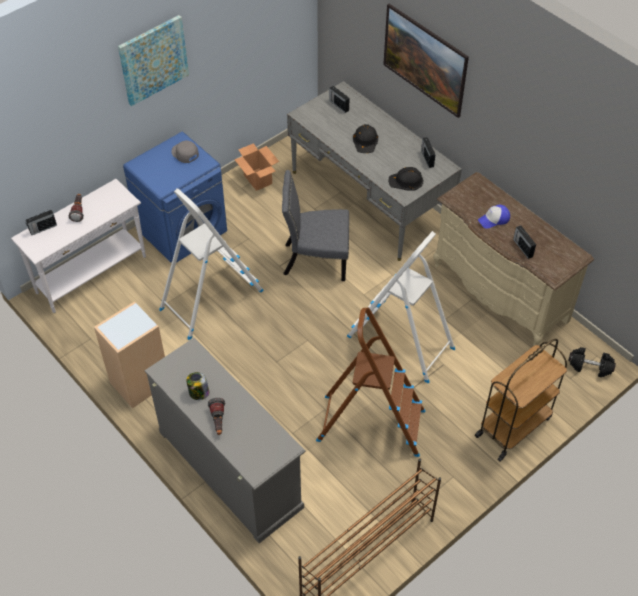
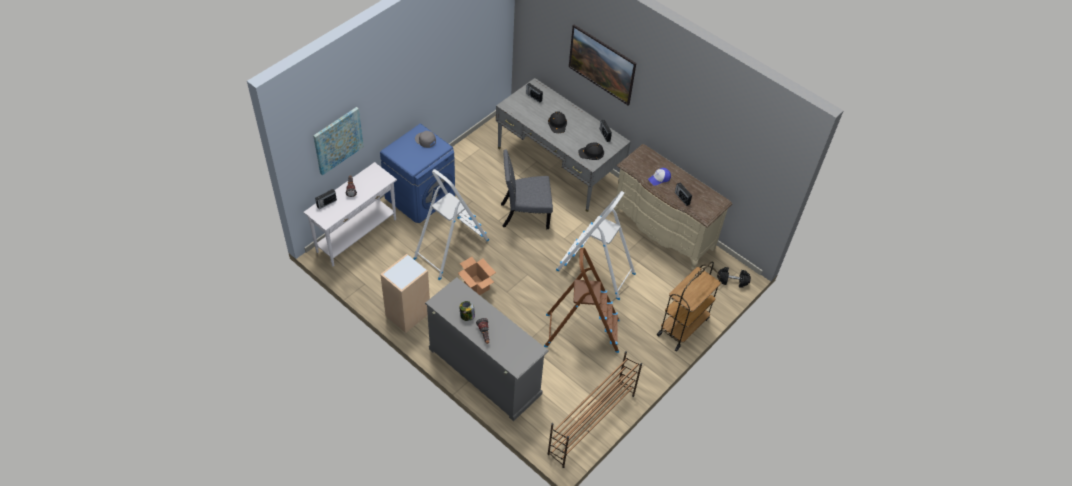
camera: 10 degrees left, 0 degrees up
(153, 60) = (404, 73): picture -> picture (338, 140)
(258, 179) = (472, 155): cardboard box -> cardboard box (477, 286)

